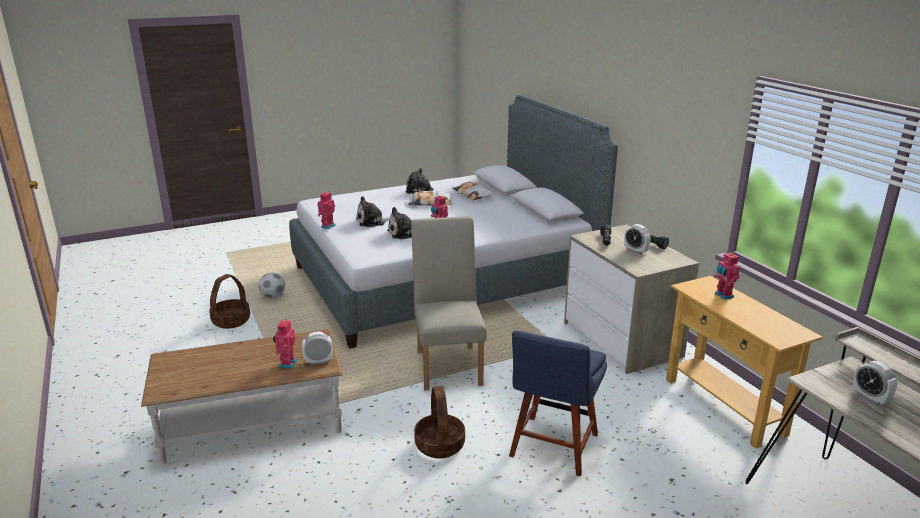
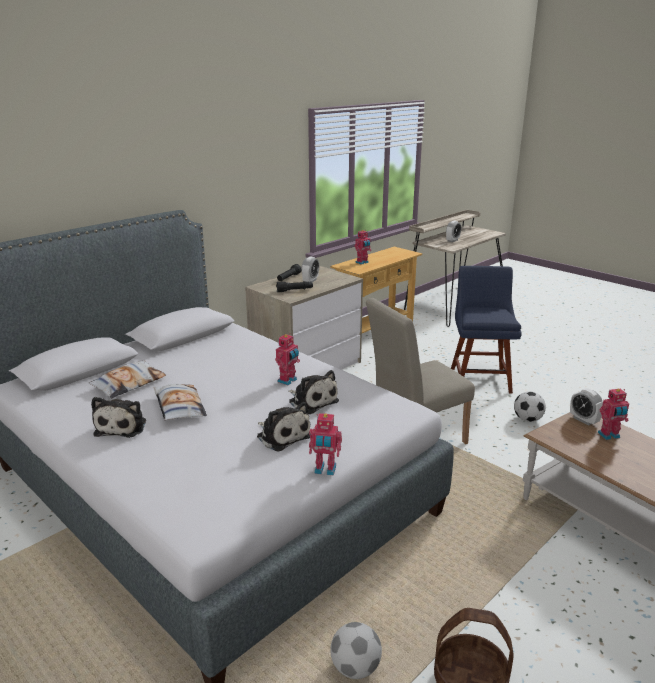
camera: 110 degrees left, 0 degrees up
(440, 445) = (527, 419): basket -> football
(552, 448) = (480, 378): blue chair -> blue chair turned 90 degrees counterclockwise

